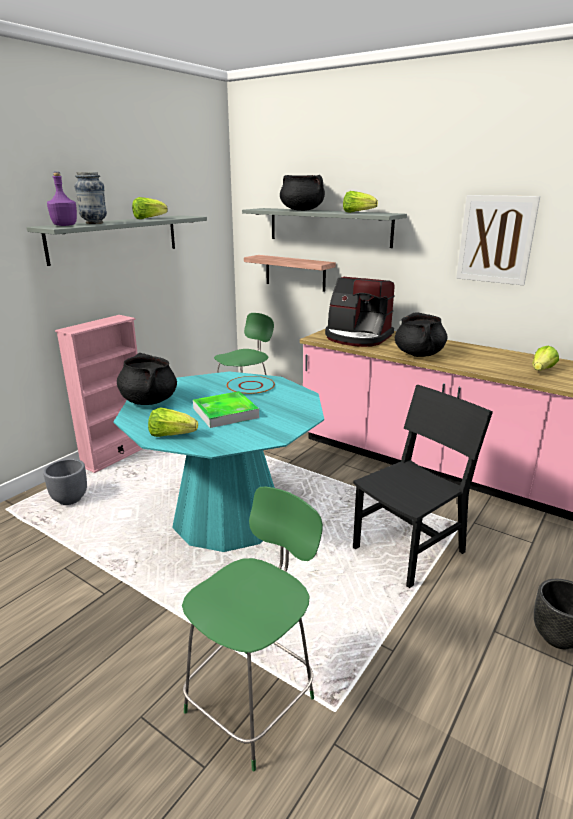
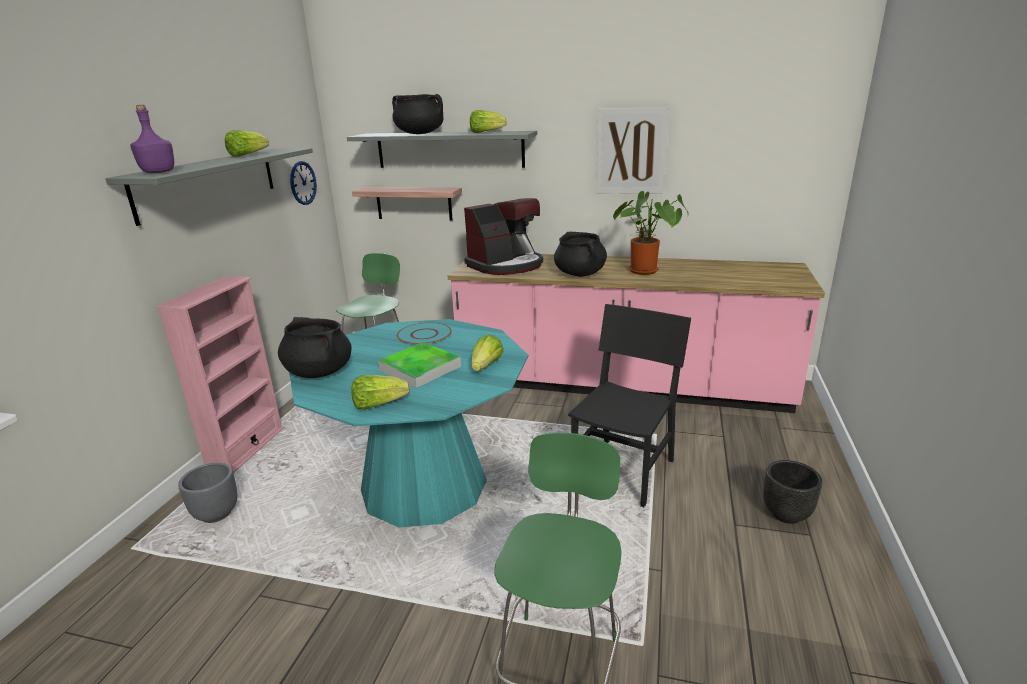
camera: 20 degrees left, 0 degrees up
(94, 223) = (190, 166): vase -> none
(205, 246) = (303, 183): none -> wall clock
(357, 337) = (506, 265): coffee machine -> coffee machine turned 45 degrees counterclockwise
(487, 361) = (647, 271): none -> potted plant
(541, 370) = (698, 273): lettuce -> lettuce (486, 366)

